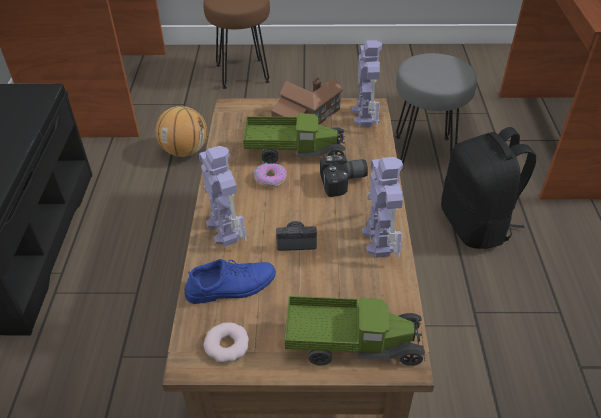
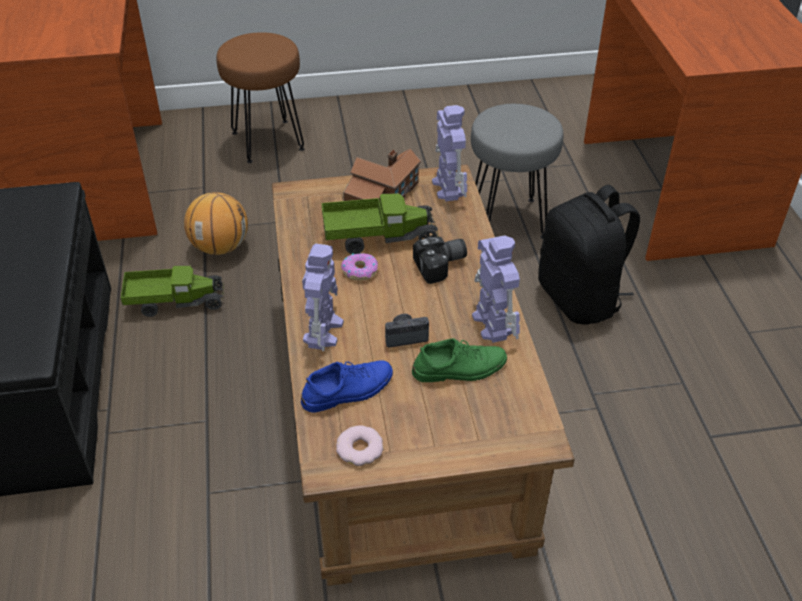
camera: 10 degrees left, 0 degrees up
(224, 228) = (324, 330): toy robot -> toy robot turned 45 degrees clockwise
(339, 278) = (459, 368): none -> green shoe
(352, 343) = (486, 430): toy truck -> toy truck (175, 301)

